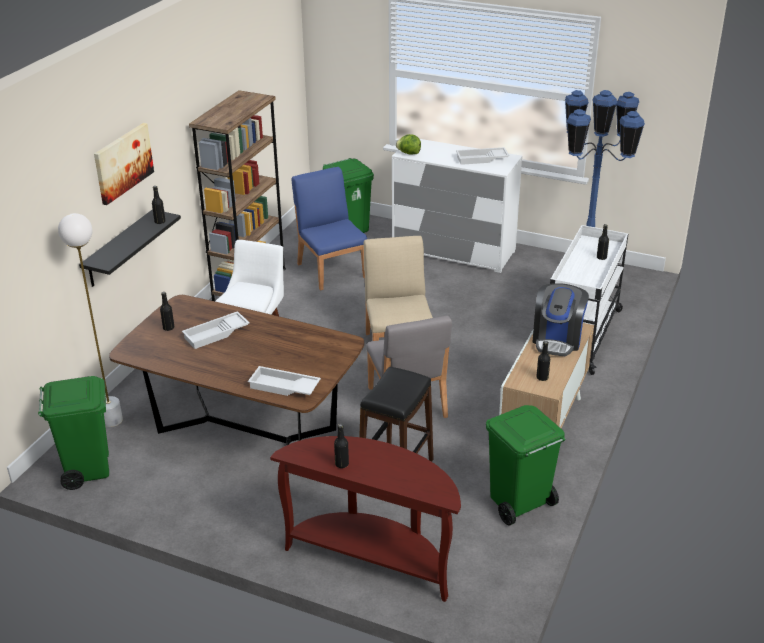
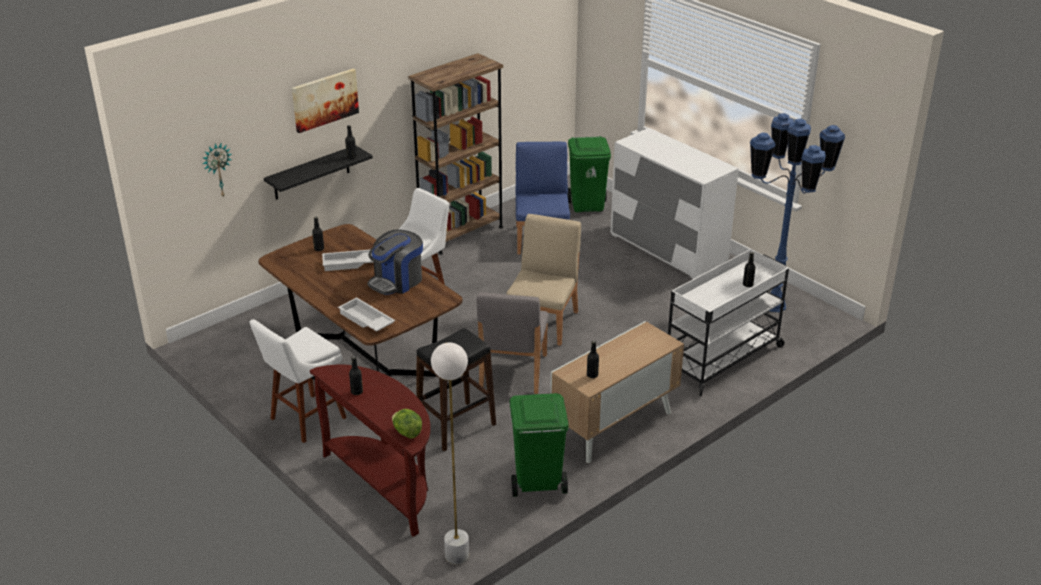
camera: 25 degrees right, 0 degrees up
(37, 264) = (217, 170): none -> wall clock
(87, 469) = (227, 349): green trash can -> none
(111, 420) = (271, 317): white floor lamp -> white floor lamp (456, 555)
(234, 518) = (305, 420): none -> white stool
(408, 153) = (632, 143): lettuce -> lettuce (407, 433)
(481, 159) = (695, 163): white tray -> none
(557, 339) = (637, 347): coffee machine -> coffee machine (397, 281)

